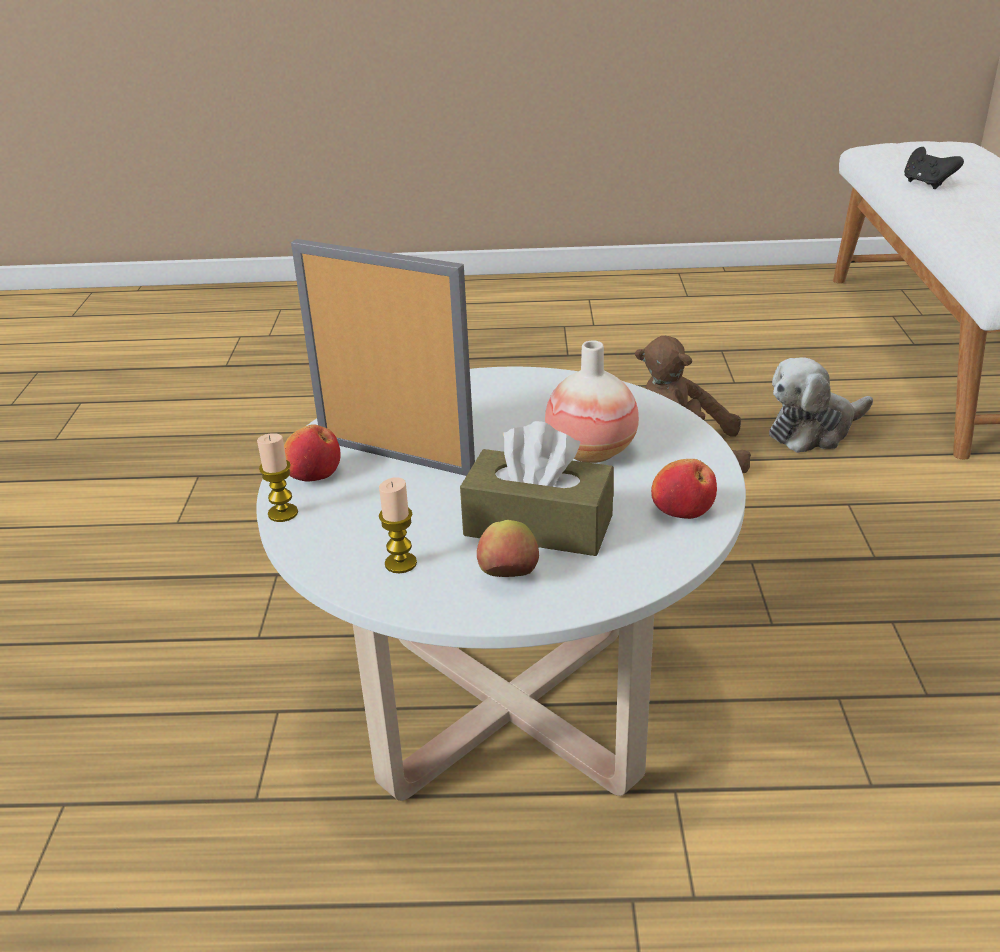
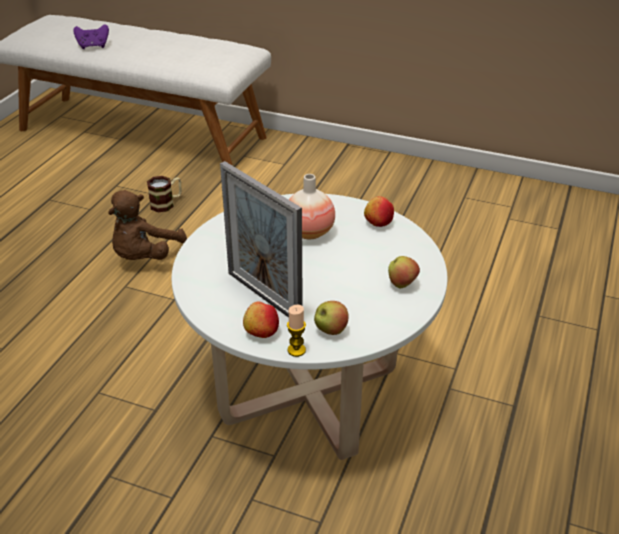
camera: 70 degrees left, 5 degrees up
(343, 532) = (330, 330): none -> apple
(395, 456) = (264, 297): picture frame -> picture frame turned 90 degrees counterclockwise
(400, 563) = (372, 315): candle -> none
(538, 525) = (365, 265): brown tissue box -> none
(814, 430) = (167, 203): plush toy -> mug
(927, 184) = (93, 46): black game controller -> purple game controller

